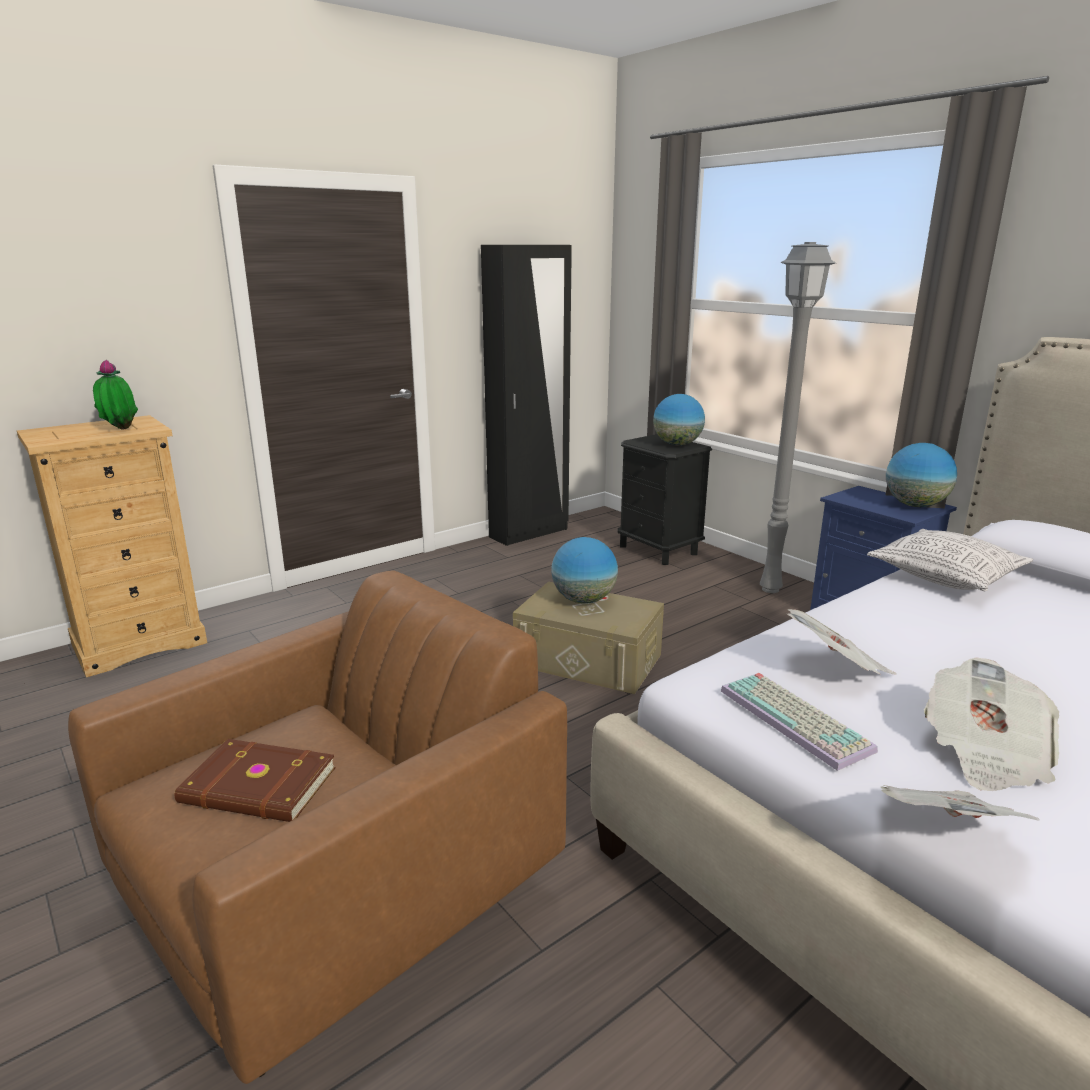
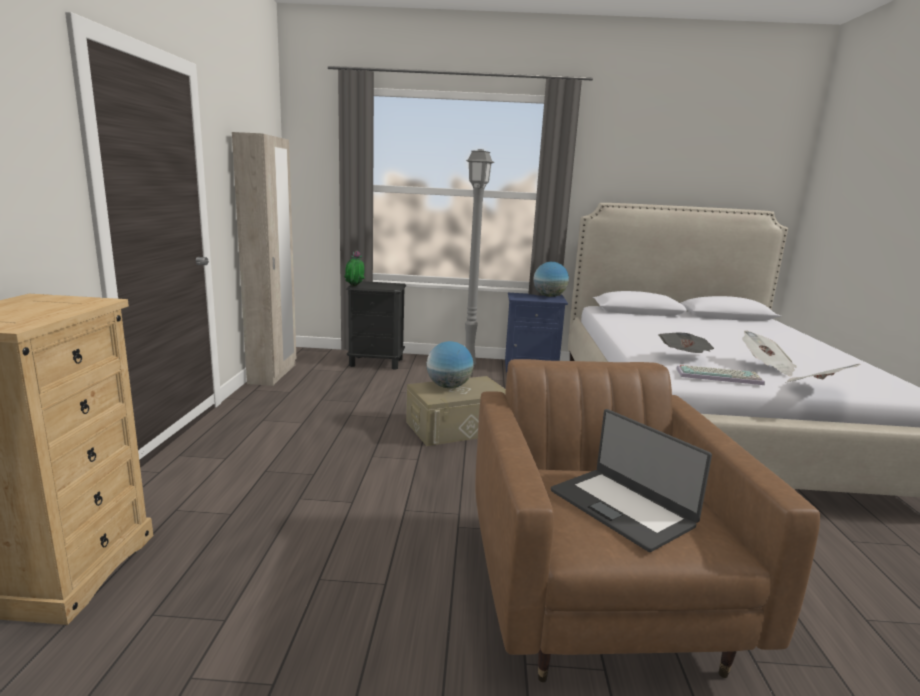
camera: 50 degrees left, 5 degrees down
(120, 430) = (66, 306): potted plant -> potted plant (354, 287)
(258, 787) = (622, 507): brown book -> laptop
(529, 533) = (273, 374): black wardrobe -> beige wardrobe
(677, 444) = (385, 285): globe -> none
(946, 576) = (620, 320): pillow -> none

